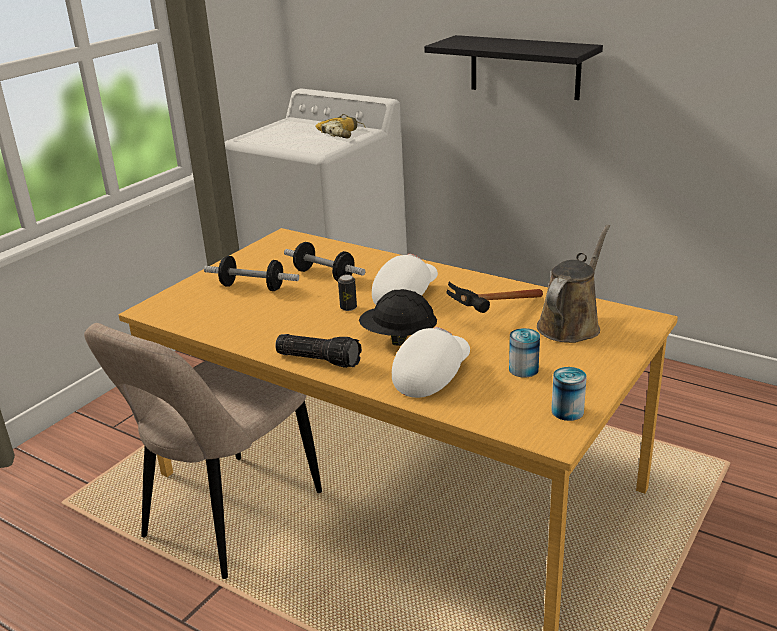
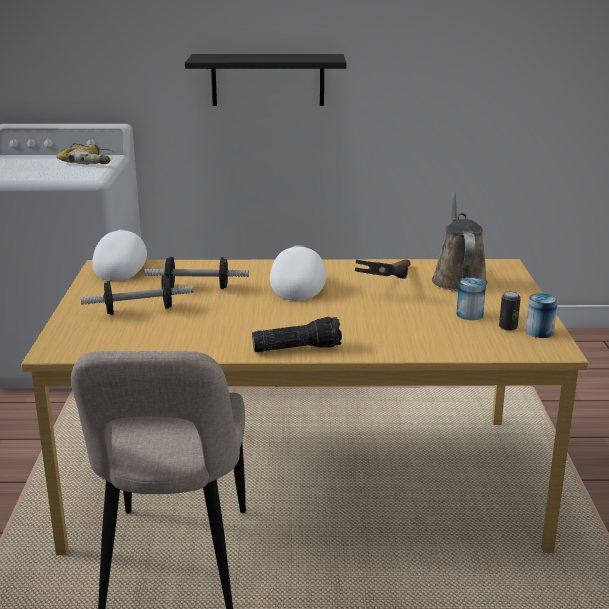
camera: 35 degrees left, 5 degrees down
(348, 307) = (260, 306): can -> can (508, 327)
(398, 338) = (341, 317): black hard hat -> none
(431, 376) = (409, 336): white cap -> white cap (121, 269)

